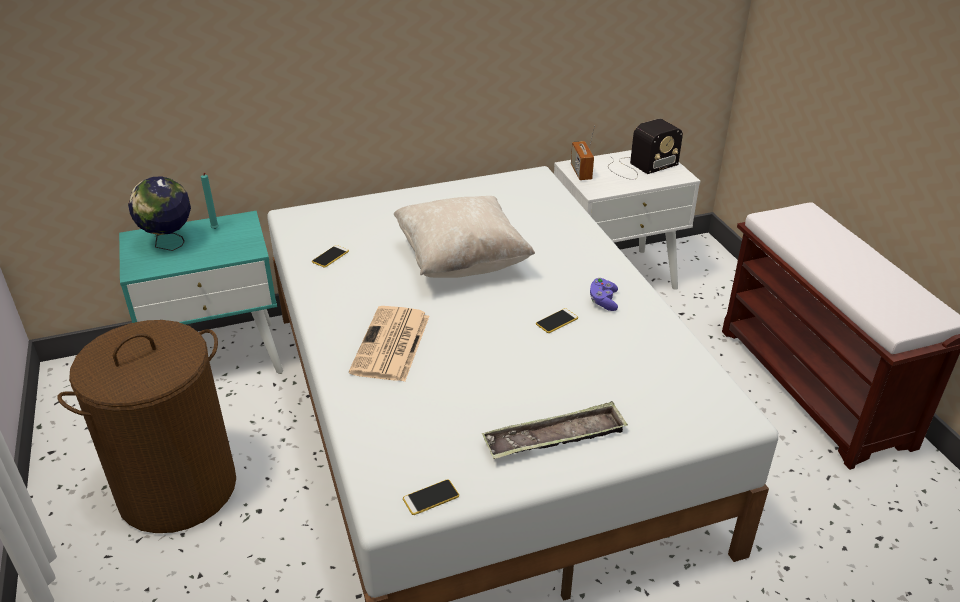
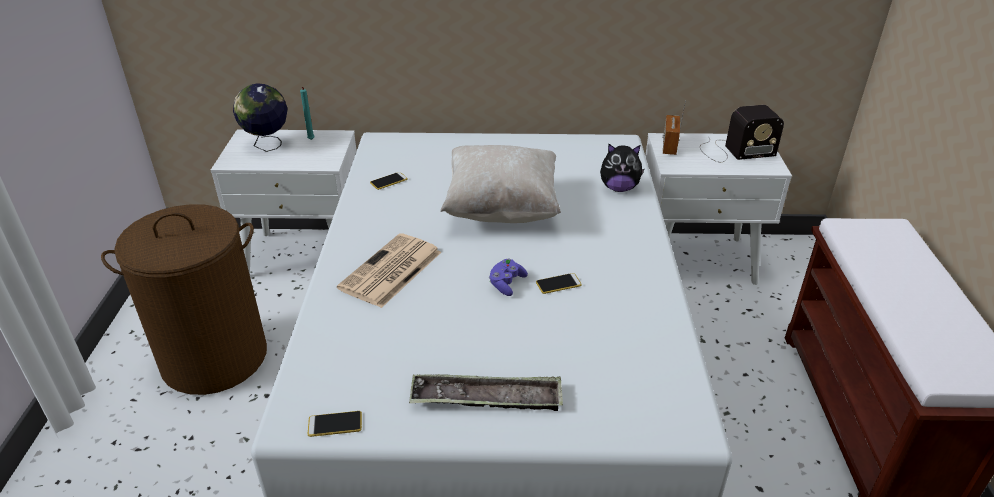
camera: 20 degrees right, 0 degrees up
(219, 357) = (306, 255): turquoise nightstand -> white nightstand
(559, 220) = (619, 188): none -> plush toy
(603, 301) = (617, 274): purple game controller -> purple game controller (506, 284)

